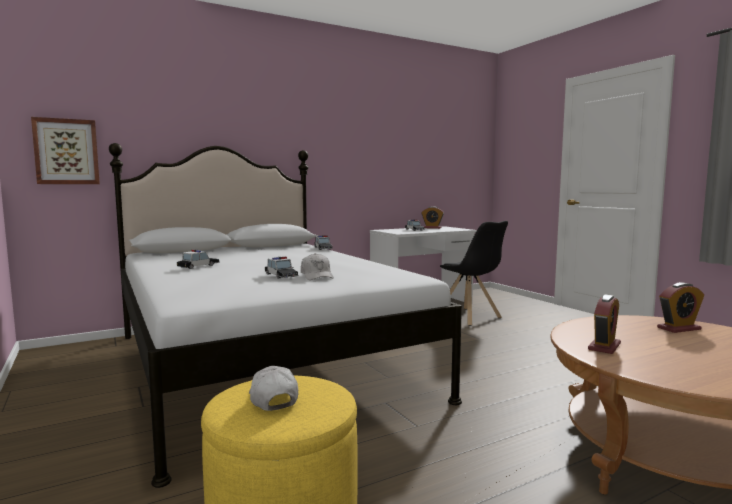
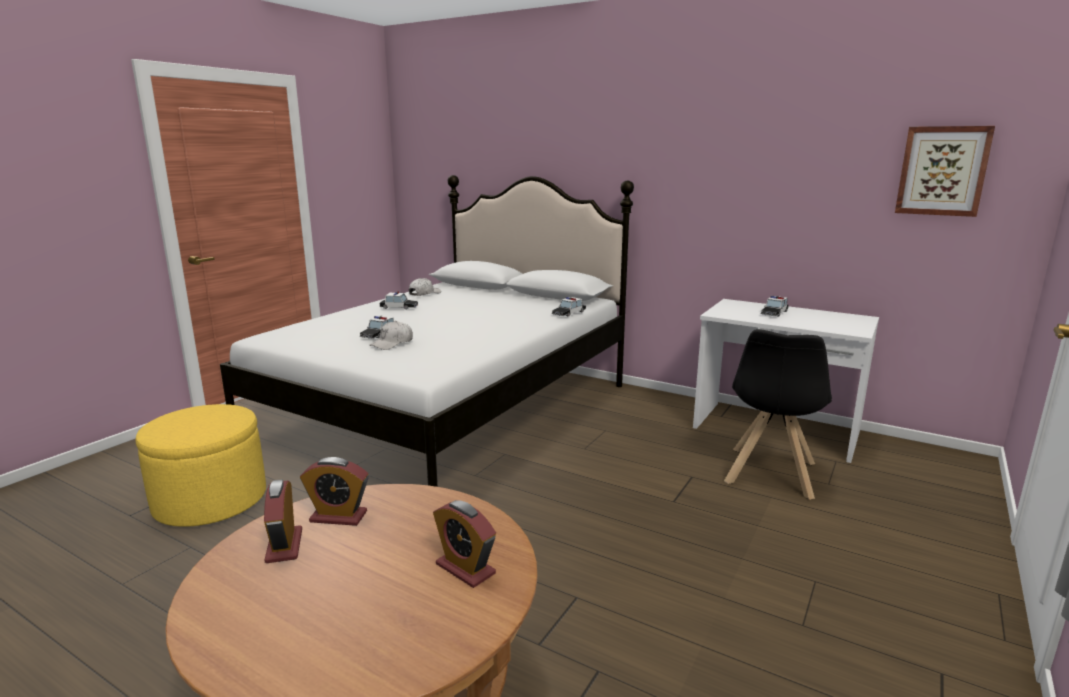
camera: 60 degrees right, 10 degrees up
(66, 152) = (429, 182): picture -> picture (942, 171)
(272, 398) = (196, 418): white cap -> white cap (424, 294)
(432, 228) = (827, 316): alarm clock -> alarm clock (284, 546)

